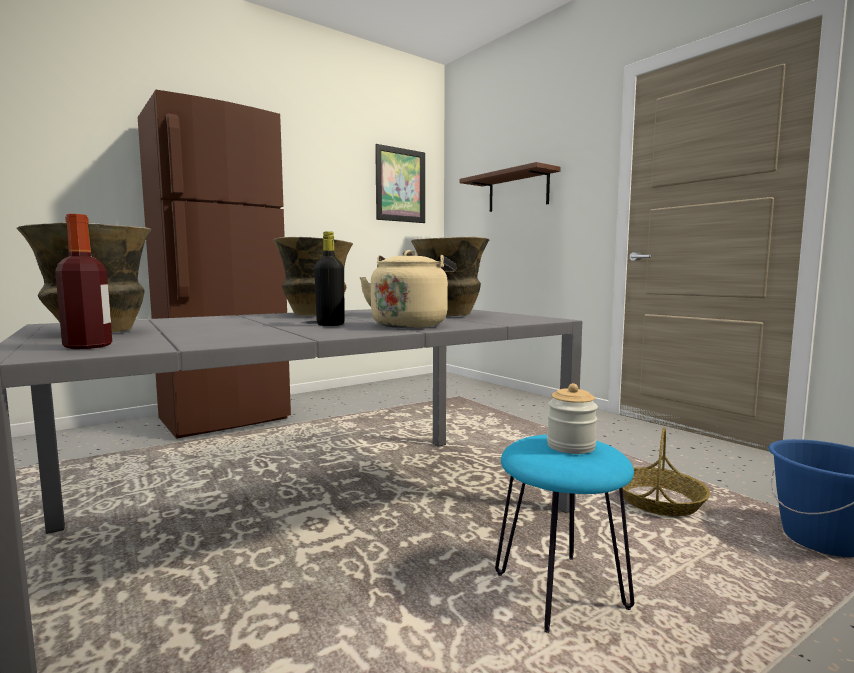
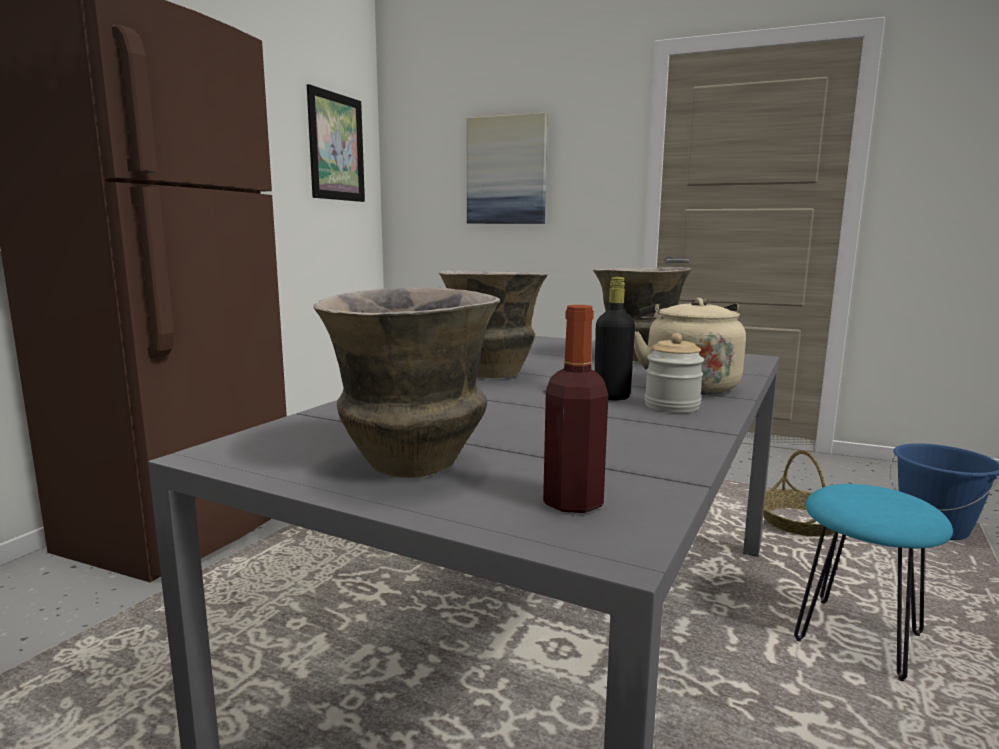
camera: 30 degrees left, 5 degrees up
(518, 191) = (506, 170): brown shelf -> picture
(571, 446) = (880, 498): jar -> jar (671, 406)

